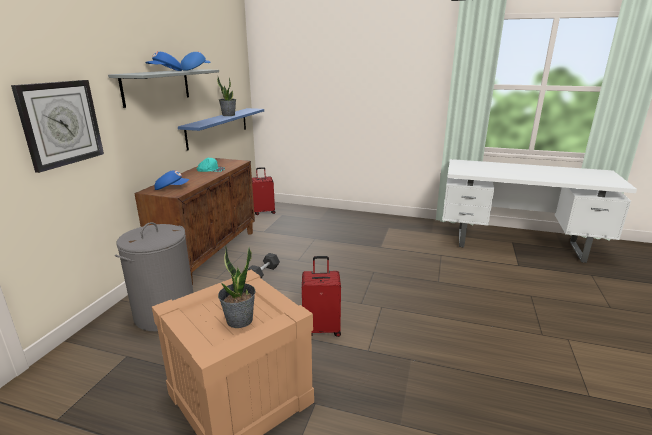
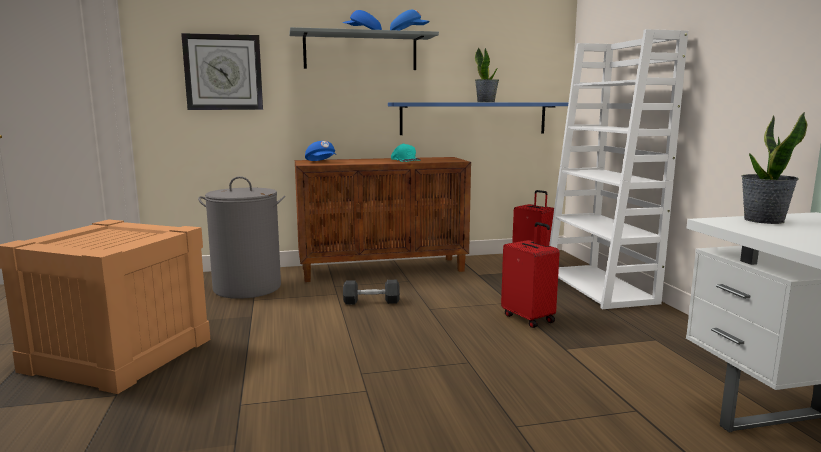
camera: 60 degrees right, 10 degrees down
(239, 320) = (90, 243): potted plant -> potted plant (763, 220)
(322, 213) = (600, 287): none -> white bookcase
(322, 329) = (272, 363): red suitcase -> red suitcase (529, 318)

